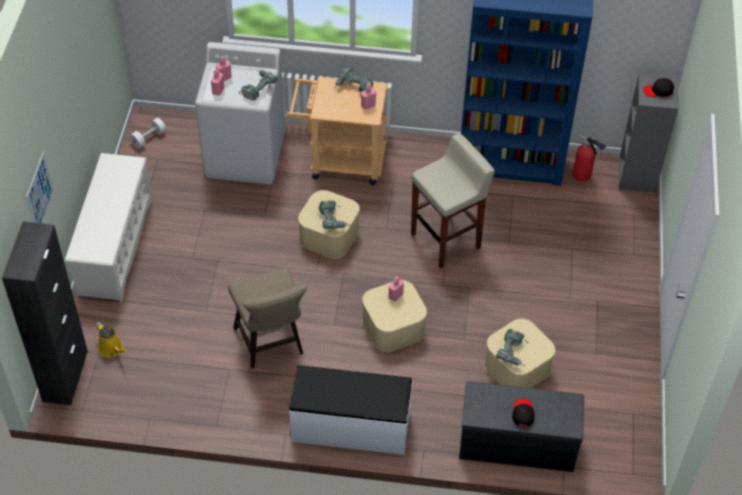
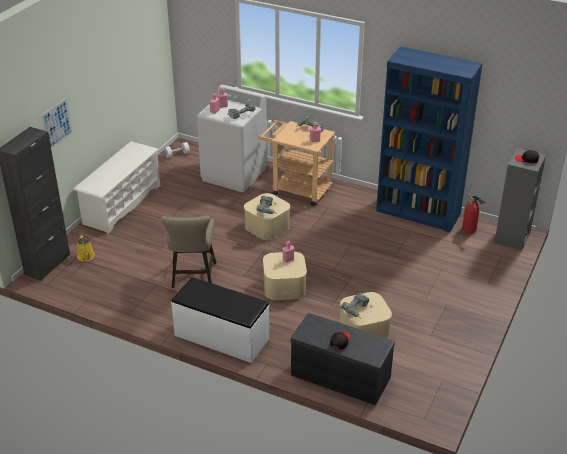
camera: 20 degrees right, 15 degrees down
(446, 241) = (349, 246): beige stool -> none

